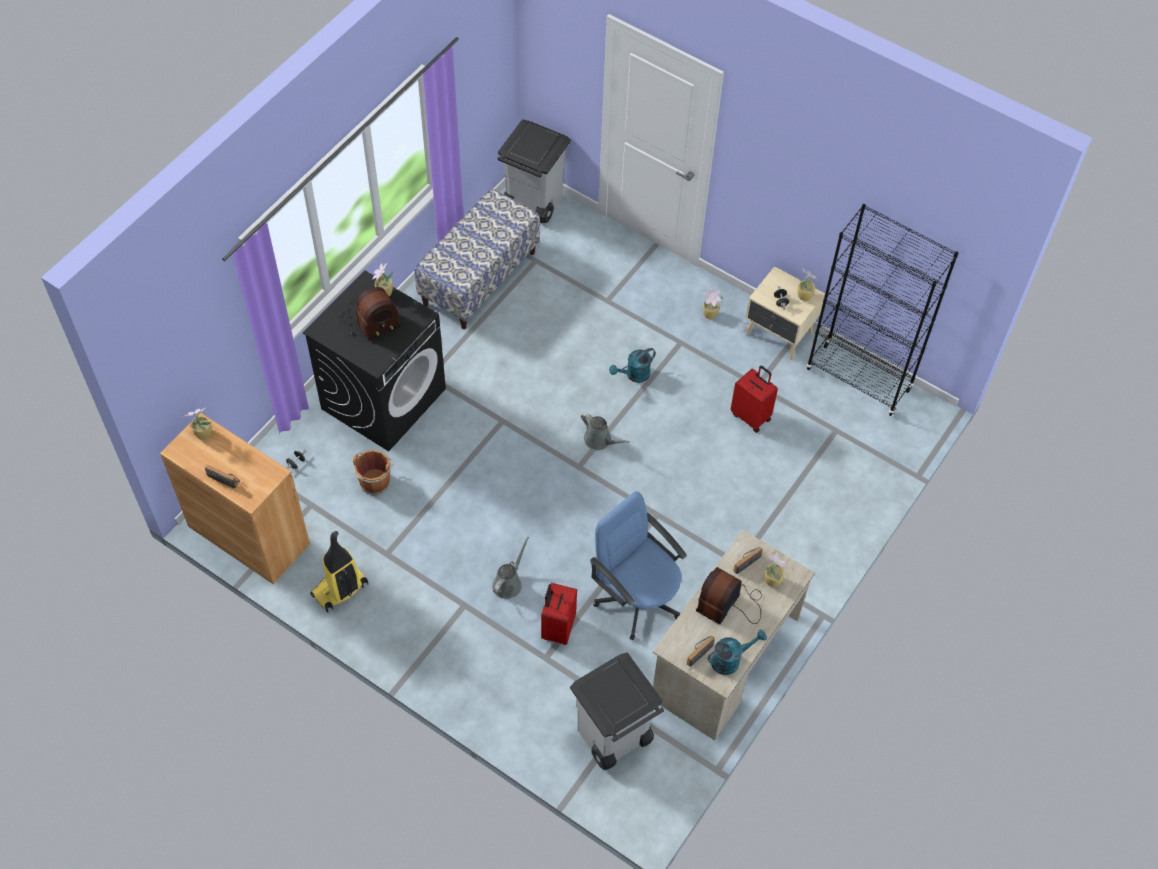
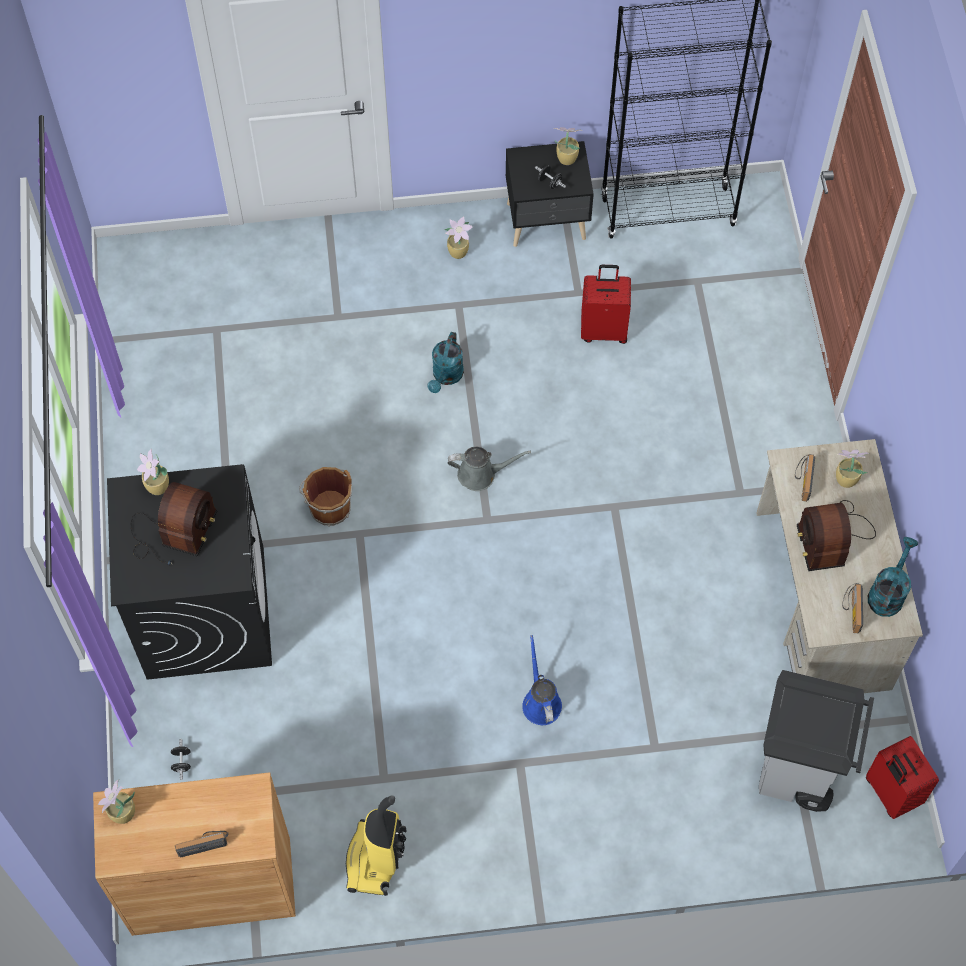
camera: 40 degrees left, 5 degrees up
(375, 480) = (289, 709): brown bucket -> brown bucket (329, 506)
(479, 278) = (174, 395): bench -> none
(508, 583) = (540, 701): grey watering can -> blue watering can
(532, 204) = (149, 268): grey trash can -> none
(557, 628) = (635, 706): red suitcase -> red suitcase (890, 793)
(637, 598) = (681, 609): blue office chair -> none
(779, 335) = (547, 222): beige nightstand -> black nightstand

